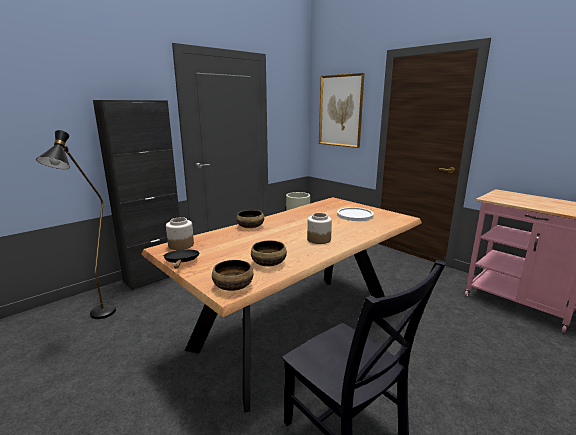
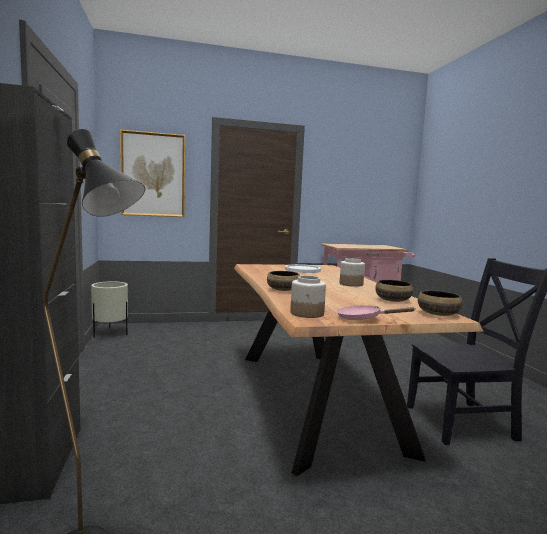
camera: 60 degrees left, 10 degrees down
(181, 262) = (363, 319): black frying pan -> pink frying pan

